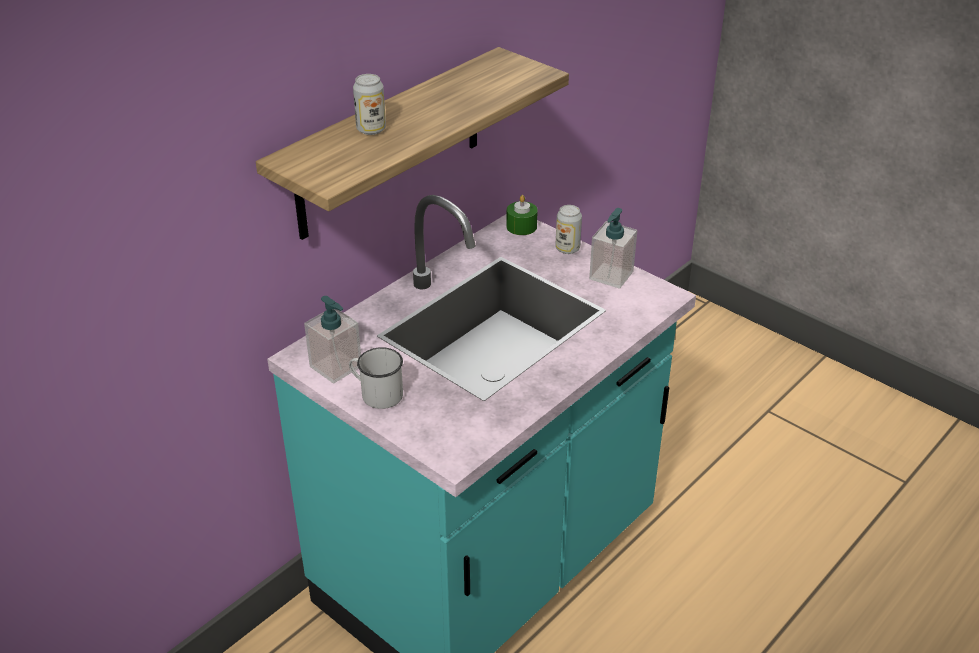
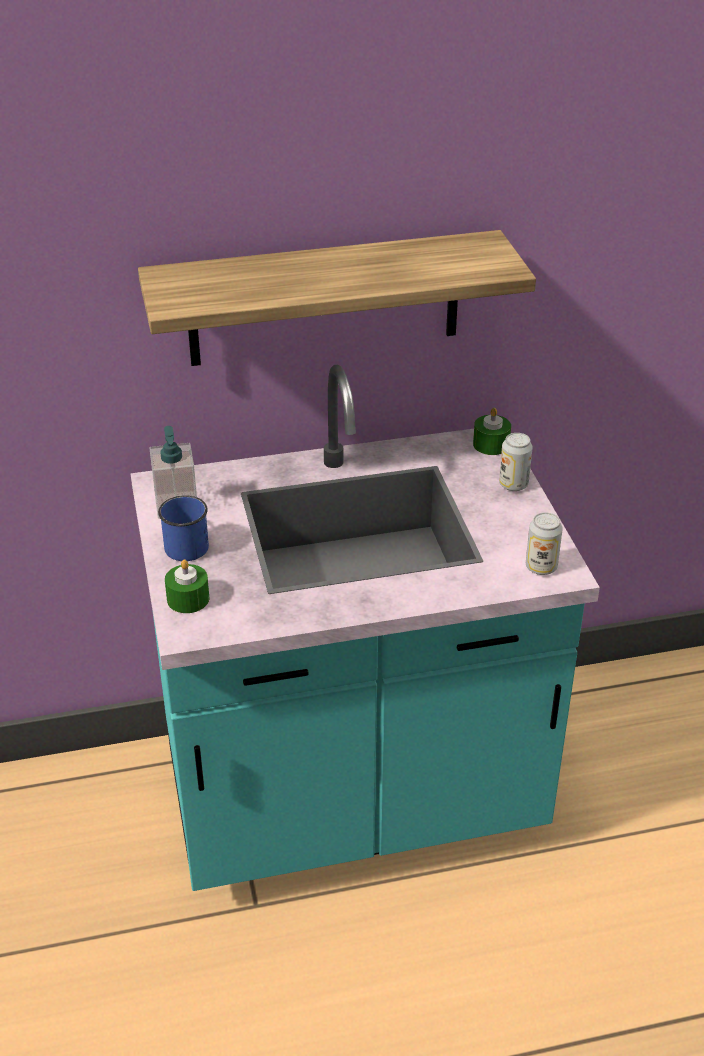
camera: 35 degrees right, 0 degrees up
(371, 129) = (269, 271): can -> can (541, 567)
(376, 393) = (183, 543): white mug -> blue mug
(428, 433) = (188, 599): none -> green candle
(611, 275) = (528, 529): soap dispenser -> none

